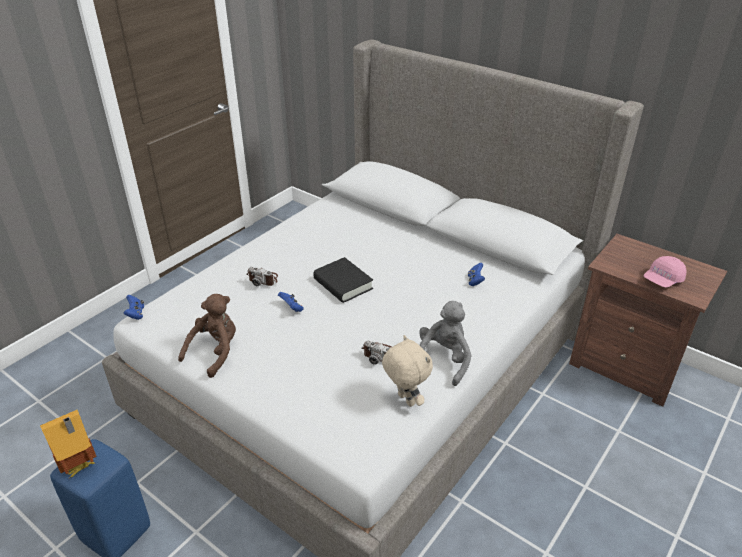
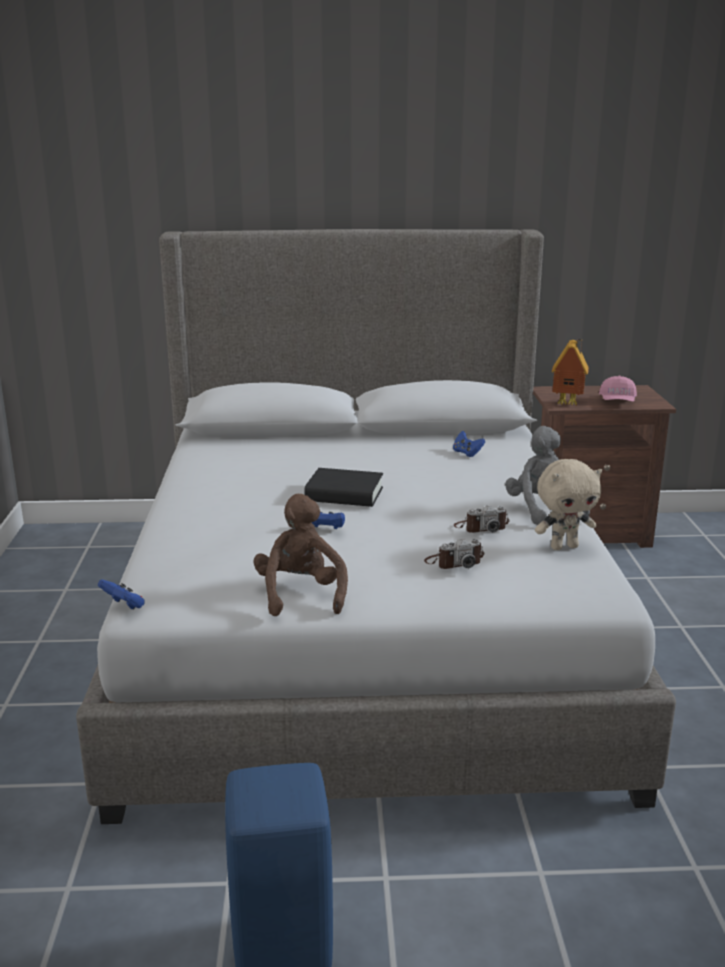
camera: 40 degrees left, 15 degrees down
(80, 467) = (271, 798): toy house -> toy house (569, 403)
(263, 279) = (245, 519): camera -> camera (454, 562)
(405, 400) = (564, 546): beige plush toy -> beige plush toy turned 150 degrees clockwise

